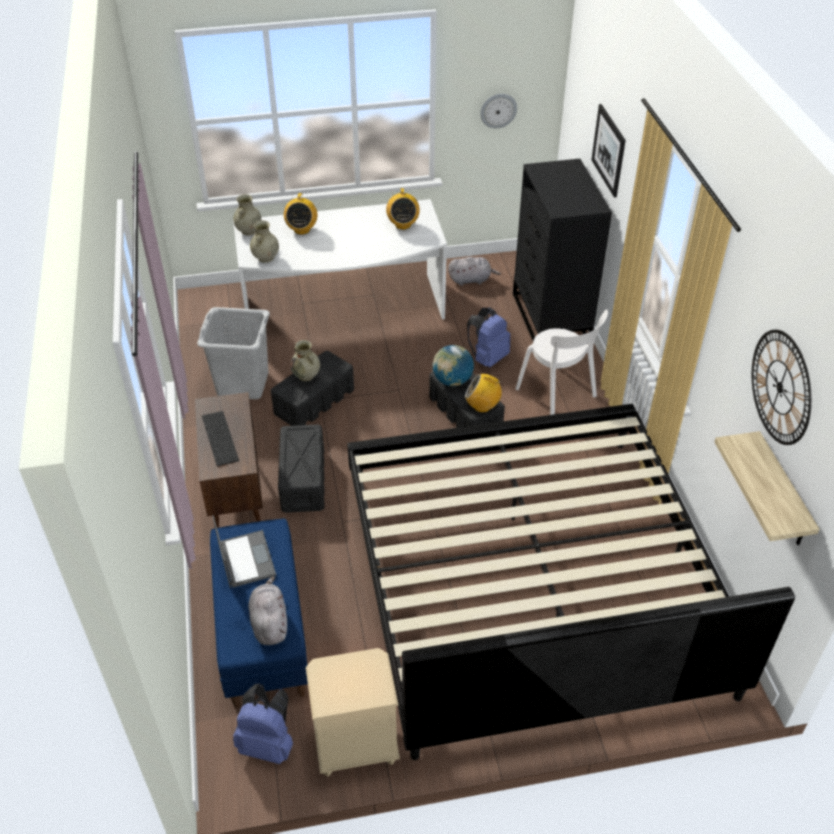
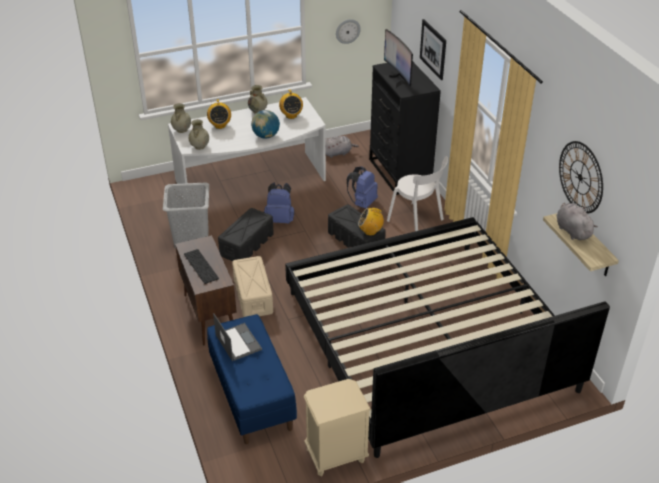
camera: 10 degrees left, 5 degrees down
(268, 744) = (275, 462): blue backpack -> blue backpack (280, 219)
(269, 623) = (266, 378): grey plush toy -> grey plush toy (572, 230)
(303, 479) = (253, 295): black storage box -> beige storage box
(306, 376) = (241, 225): beige vase -> beige vase (258, 111)
(452, 381) = (345, 217): globe -> globe (266, 136)
(553, 190) = (397, 80): none -> monitor

